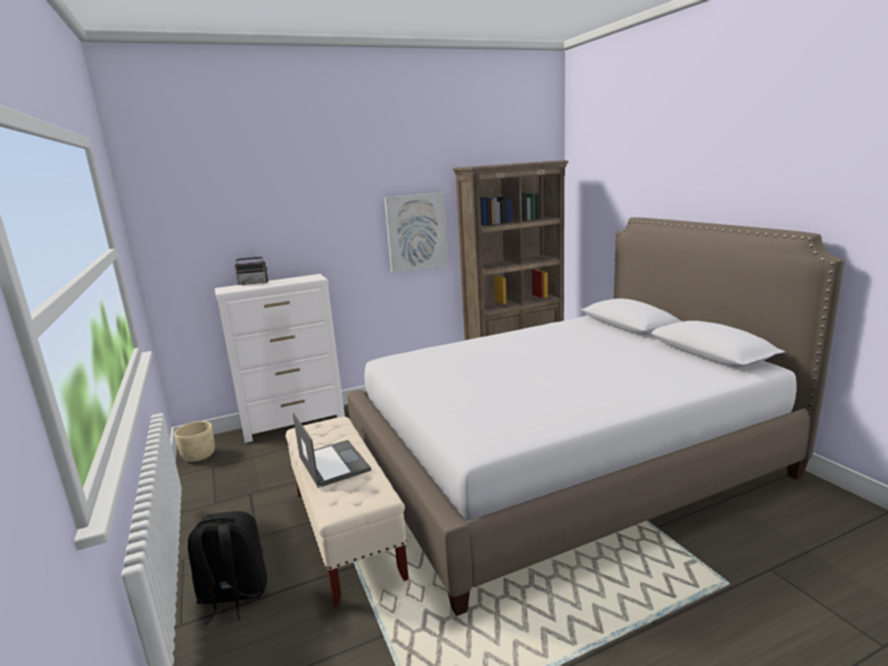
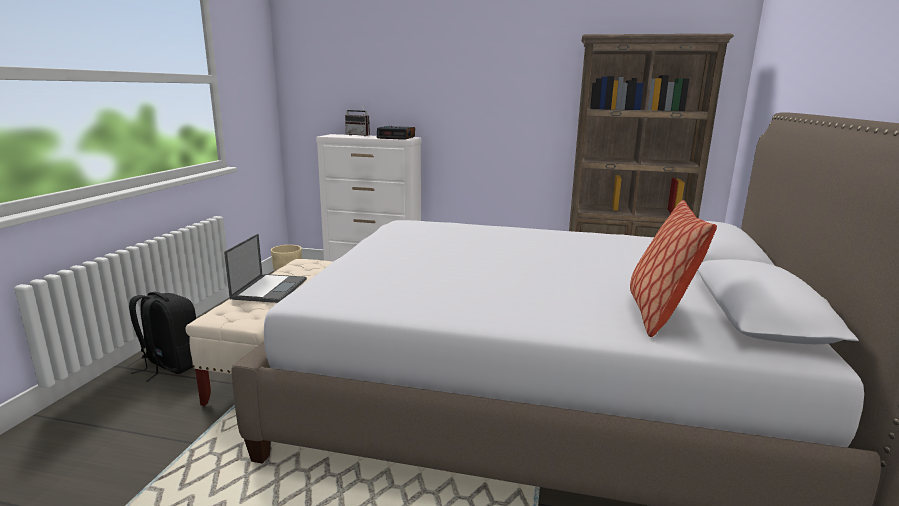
camera: 35 degrees right, 0 degrees up
(302, 279) = (396, 137): none -> alarm clock
(416, 232) = (529, 109): picture -> none
(679, 371) = (657, 315): none -> pillow

